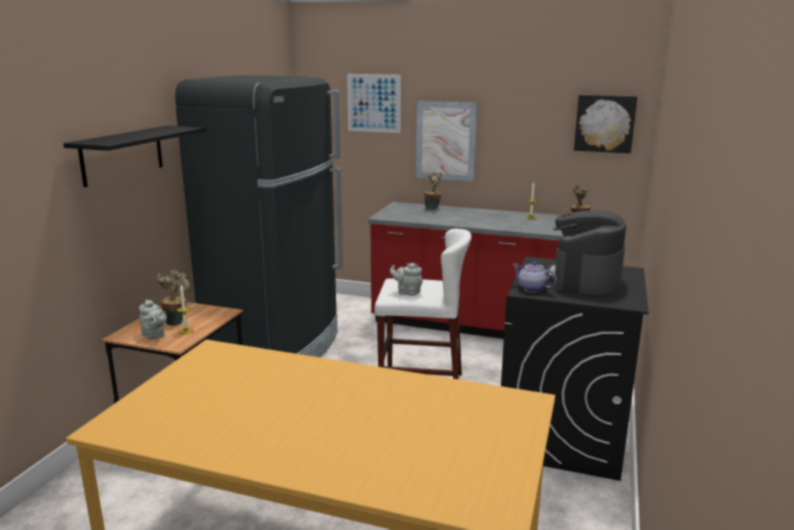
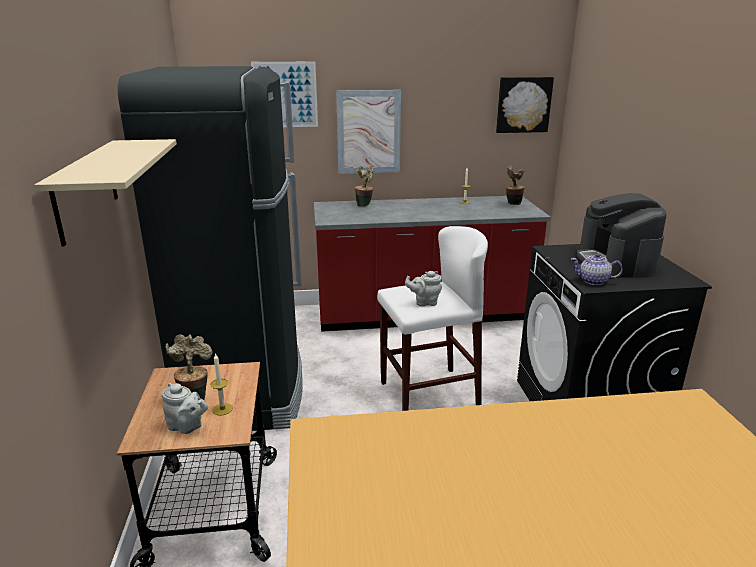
camera: 25 degrees left, 5 degrees up
(122, 155) = (86, 189): black shelf -> beige shelf

